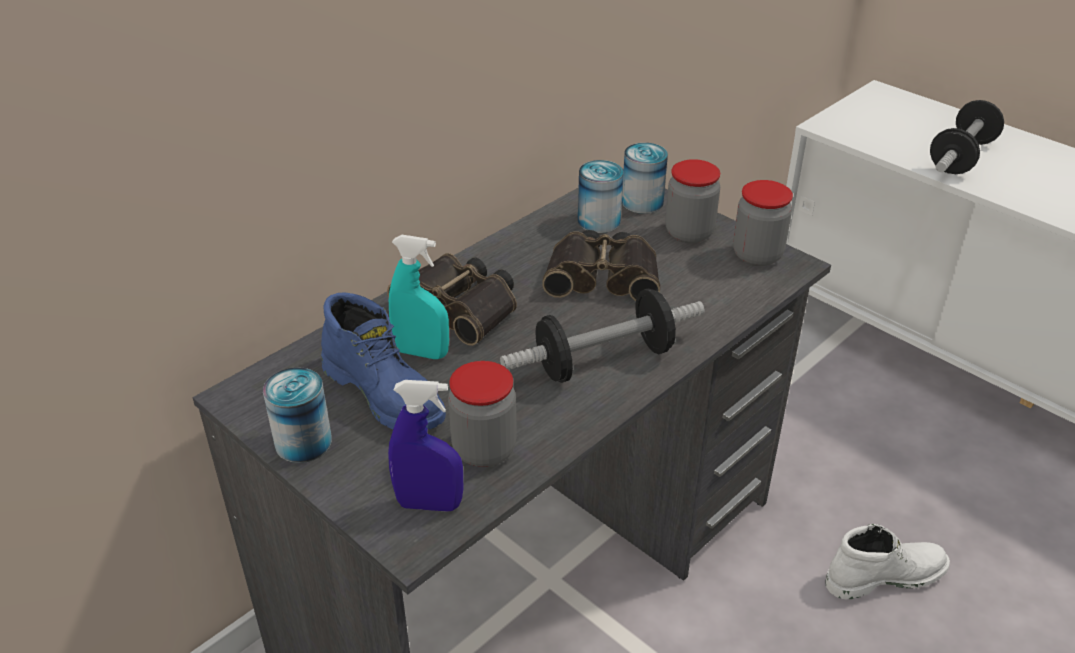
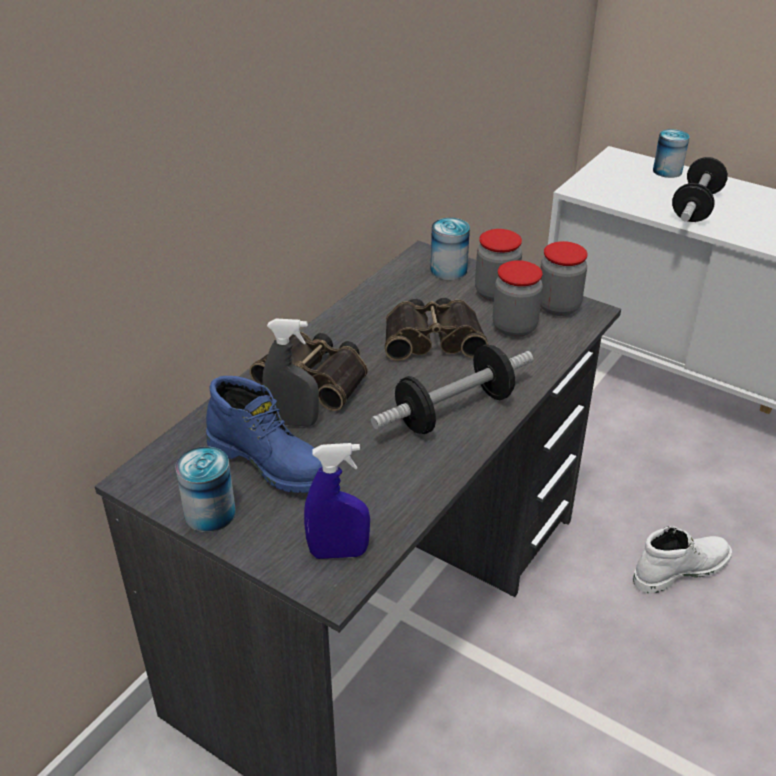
camera: 10 degrees left, 0 degrees up
(421, 352) = (293, 422): turquoise spray bottle -> grey spray bottle
(484, 450) = (372, 500): jar -> jar (514, 327)
(599, 221) = (415, 290): can -> can (667, 171)

